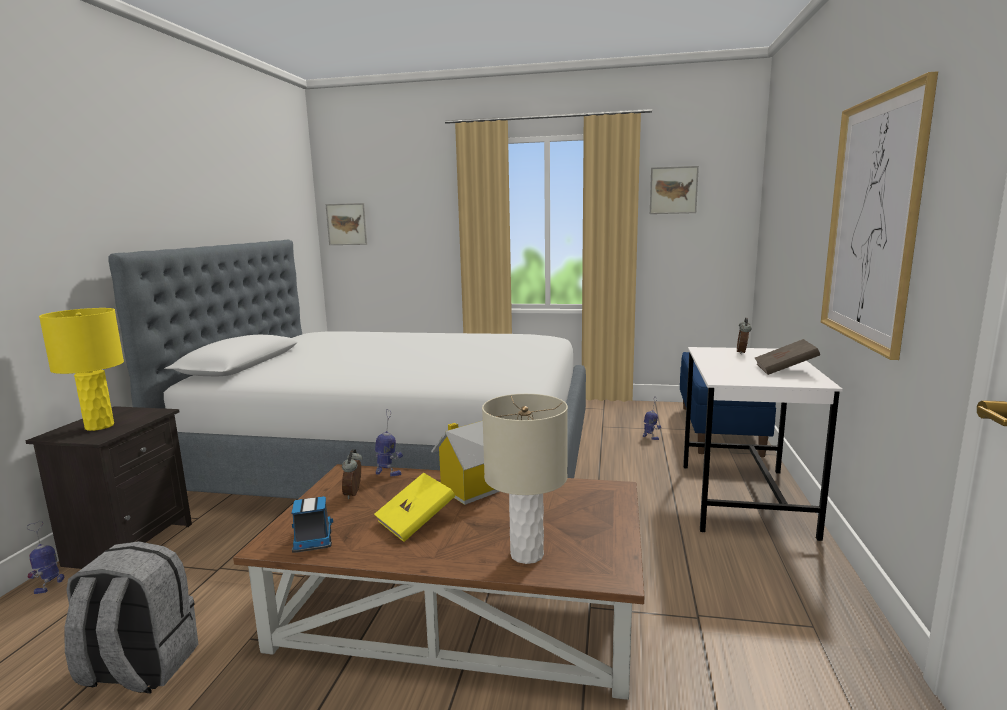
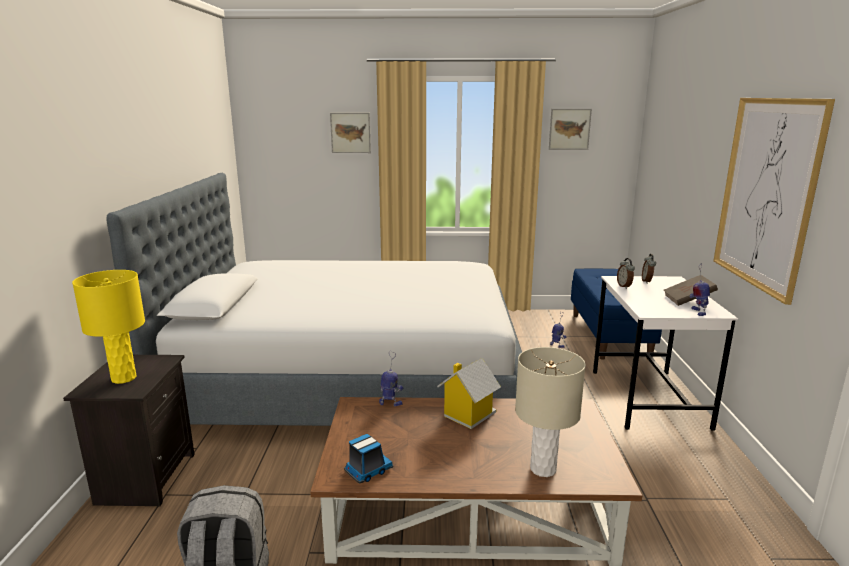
camera: 10 degrees left, 5 degrees up
(50, 585) = (95, 523): toy robot -> toy robot (697, 312)
(313, 540) = (368, 471): toy truck -> toy truck turned 75 degrees clockwise
(346, 224) = (265, 152): picture -> picture (350, 132)
(354, 494) = (374, 425): alarm clock -> alarm clock (624, 286)
(415, 522) = (441, 448): yellow book -> none

